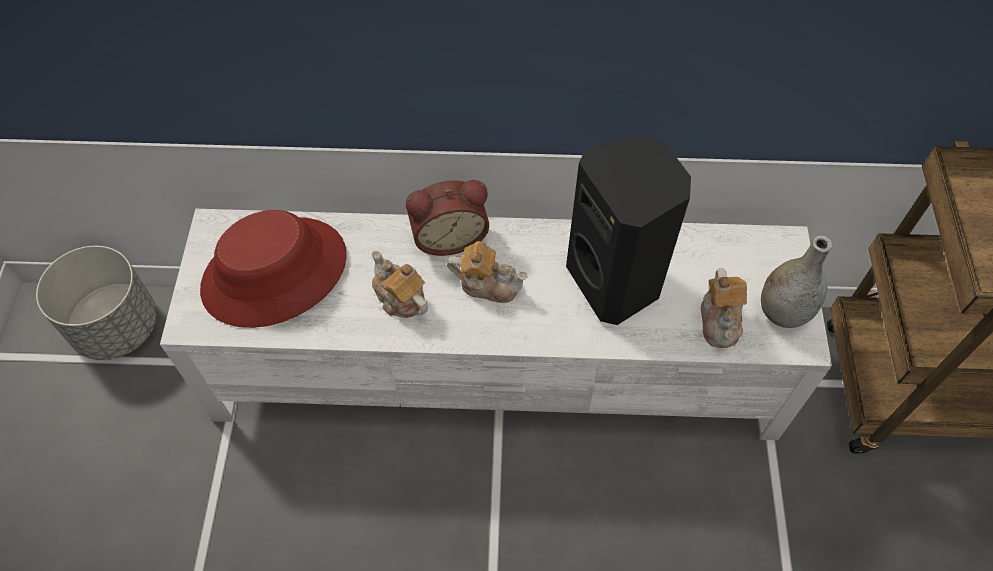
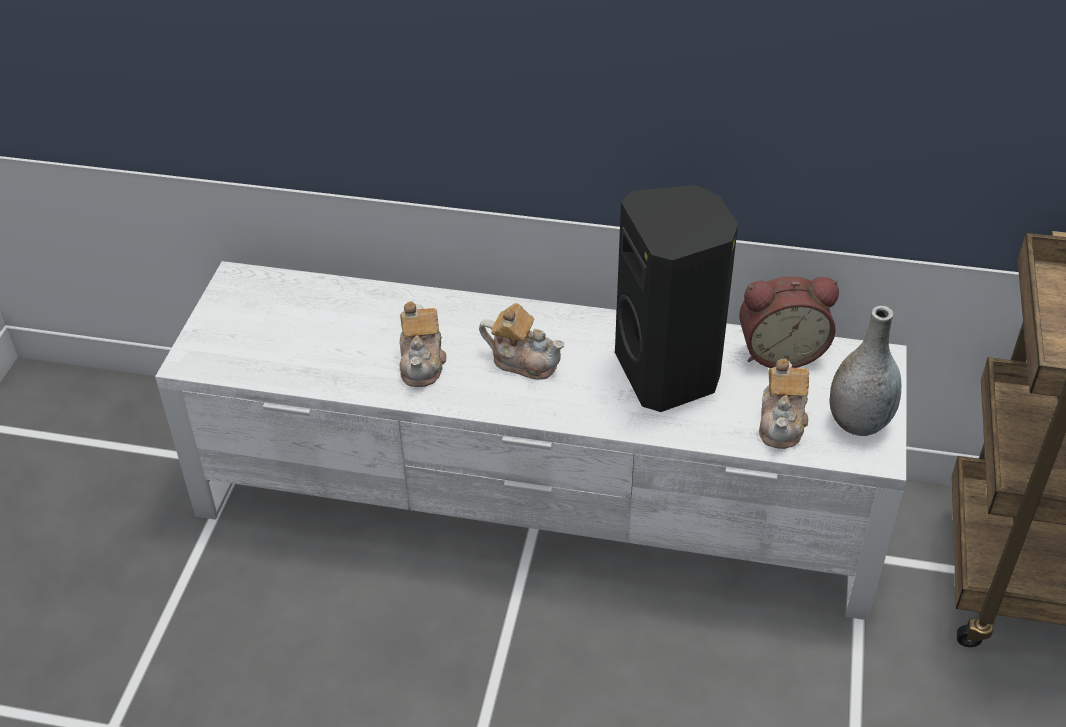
camera: 10 degrees right, 15 degrees down
(116, 328) = (109, 412): grey planter -> none
(275, 273) = (292, 326): red hat -> none
(400, 298) = (422, 363): teapot -> teapot turned 150 degrees counterclockwise
(449, 236) = (490, 313): alarm clock -> alarm clock (780, 351)

